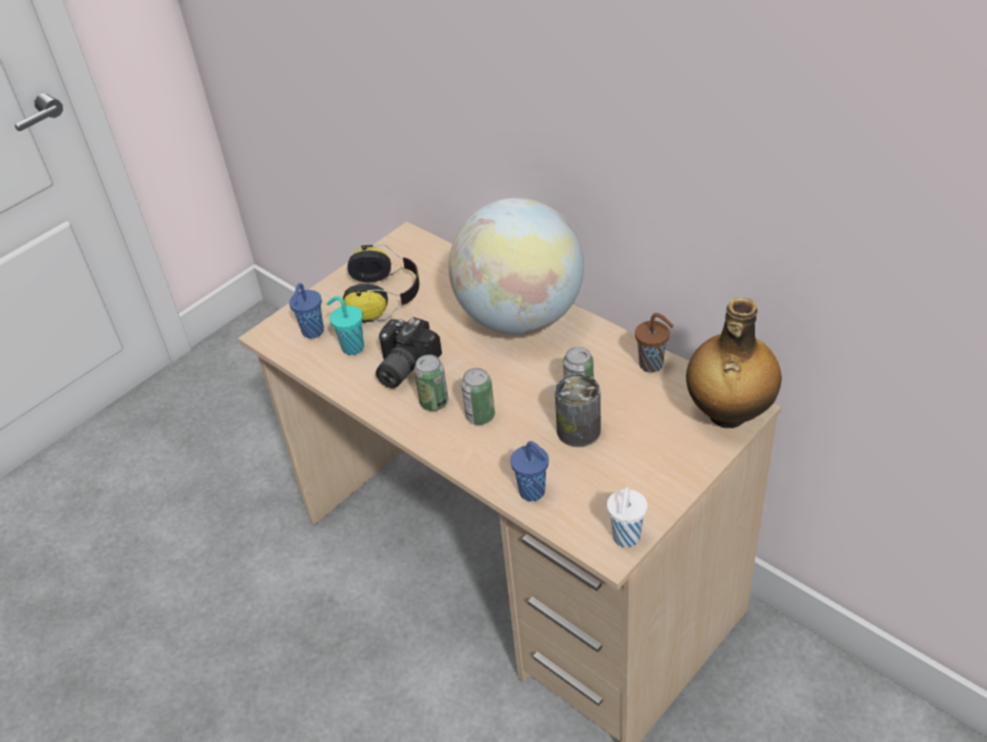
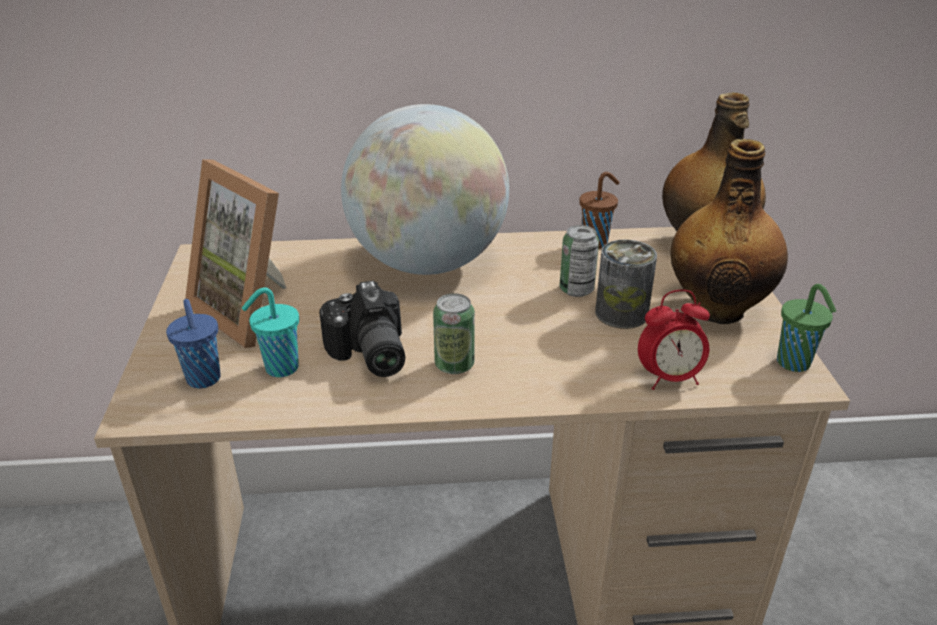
camera: 50 degrees left, 10 degrees down
(385, 297) = (252, 310): headphones -> picture frame
(480, 416) = (518, 350): can -> none
(533, 492) = (669, 378): blue cup -> alarm clock
(626, 538) = (795, 364): white cup -> green cup
(647, 468) = (718, 308): none -> bottle

